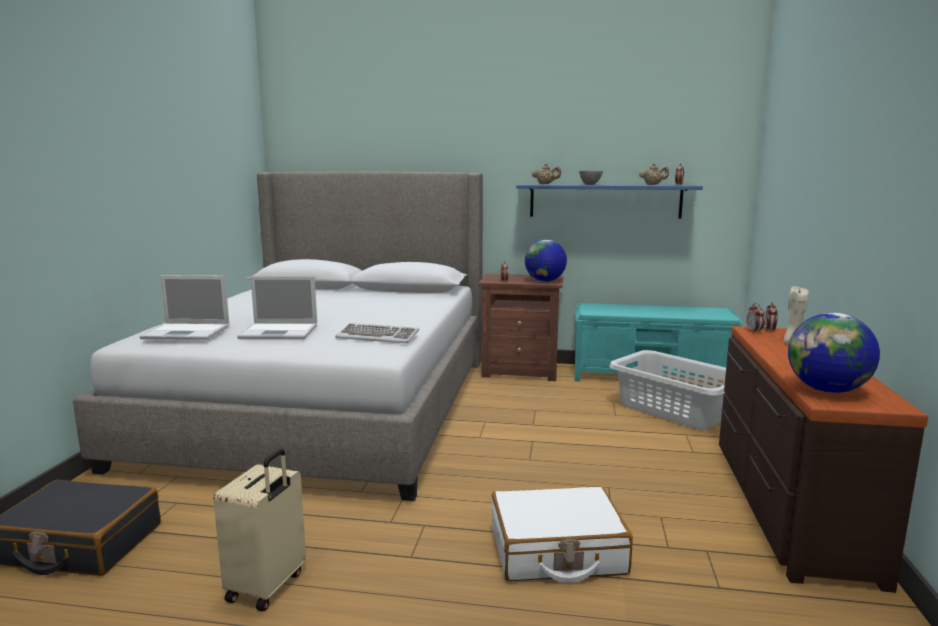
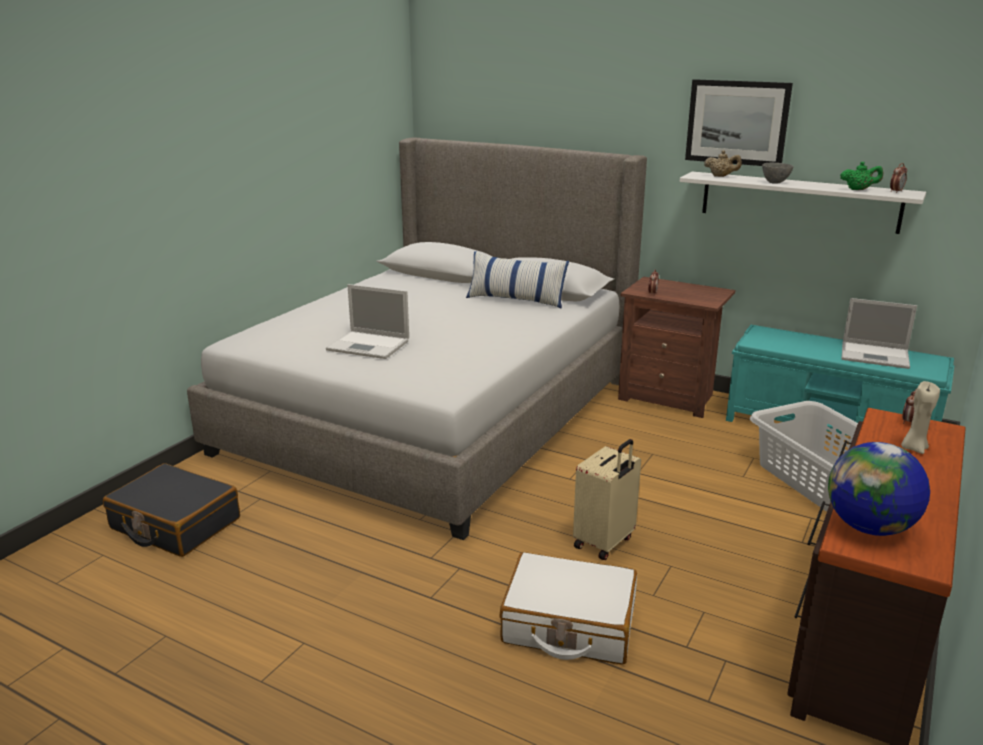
camera: 20 degrees right, 10 degrees up
(188, 332) = (286, 336): laptop -> laptop (876, 355)
(268, 587) = (300, 597): beige suitcase -> beige suitcase (605, 543)
(378, 336) = (459, 365): keyboard -> none
(391, 295) = (516, 300): none -> pillow
(545, 281) = (702, 298): globe -> none
(552, 143) = (737, 122): none -> picture
(605, 201) = (799, 201): blue shelf -> white shelf
(653, 185) = (859, 190): beige teapot -> green teapot
(754, 331) = (885, 421): alarm clock -> none

